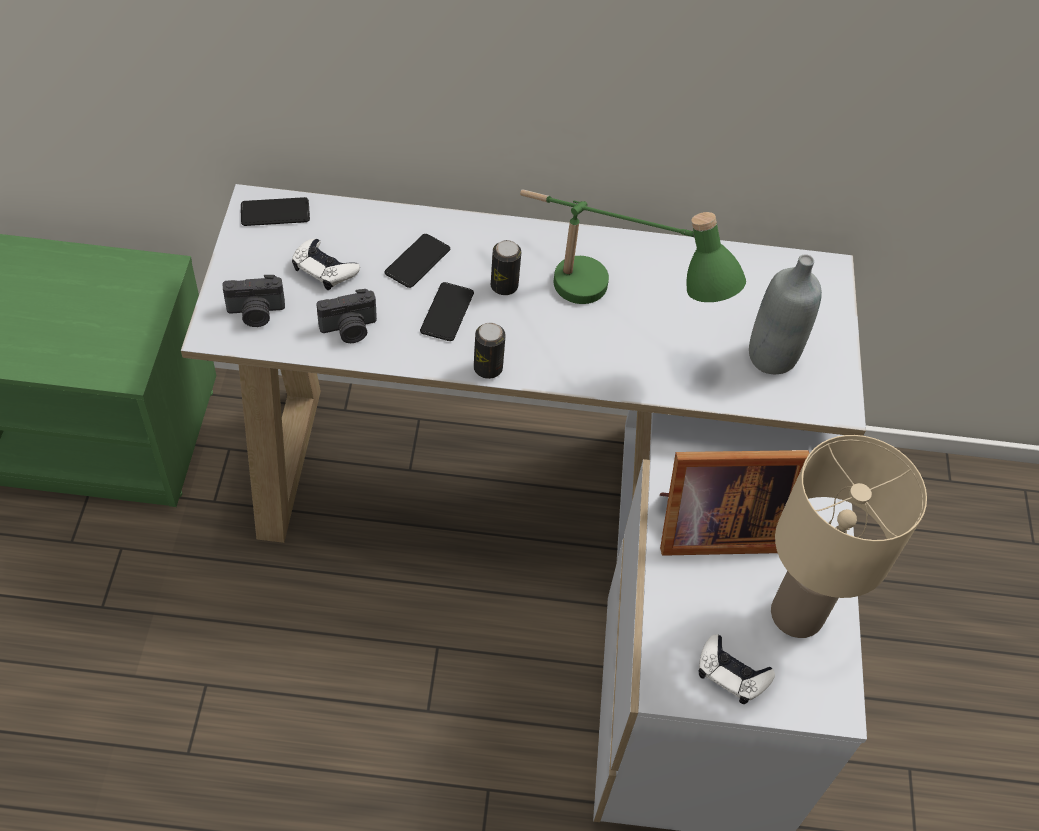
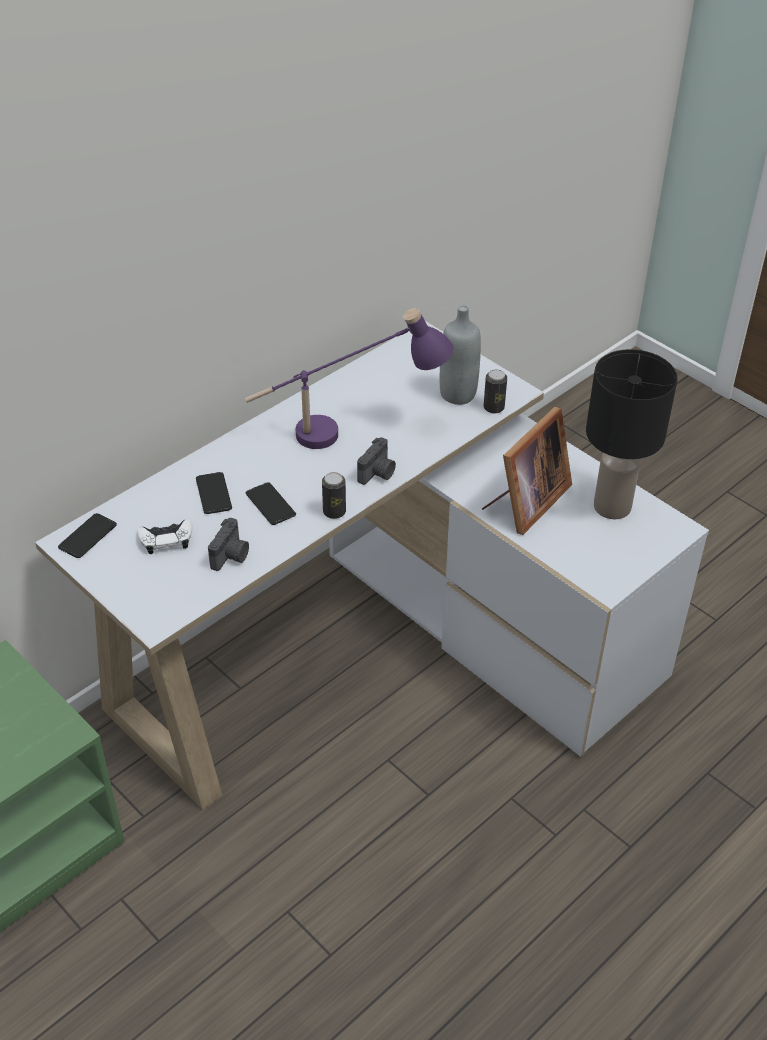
camera: 45 degrees left, 10 degrees down
(256, 313) = (164, 593): camera -> camera (378, 473)
(504, 286) = (280, 468): can -> can (493, 407)
(611, 306) = (349, 433): green table lamp -> purple table lamp
(732, 673) = (623, 555): white game controller -> none
(798, 614) = (613, 506): beige table lamp -> black table lamp

